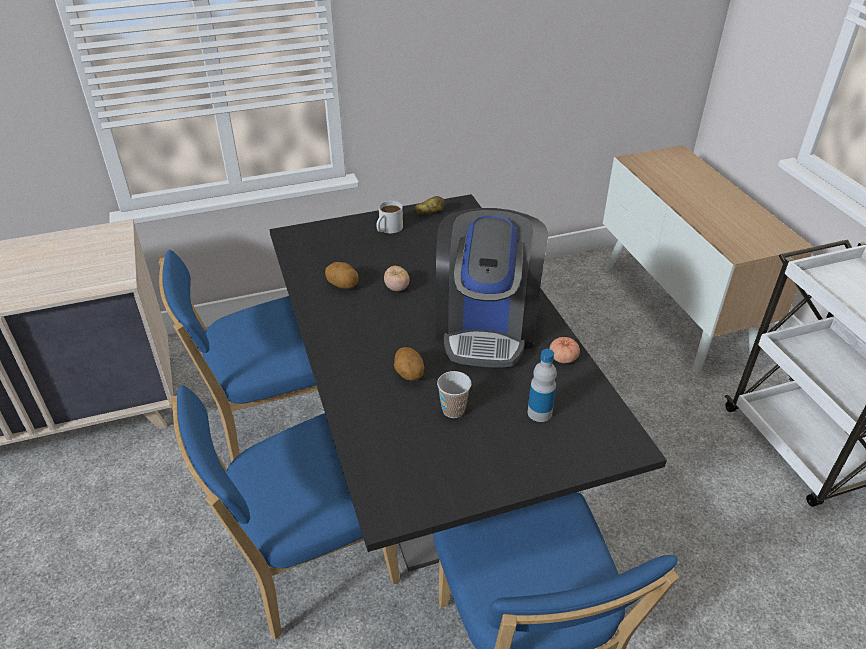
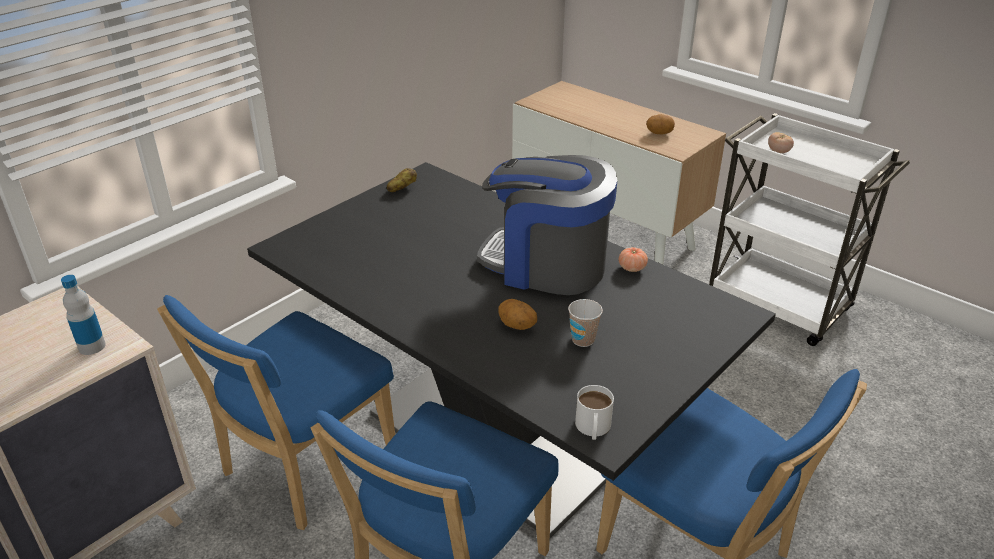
camera: 30 degrees left, 5 degrees down
(343, 285) = (378, 274): potato -> potato (659, 133)
(388, 229) = (375, 213): white mug -> white mug (593, 429)
(397, 288) = (434, 260): tomato -> tomato (778, 152)
(486, 326) = (546, 265): coffee machine -> coffee machine turned 135 degrees clockwise
(539, 413) = (653, 315): bottle -> bottle (92, 346)

